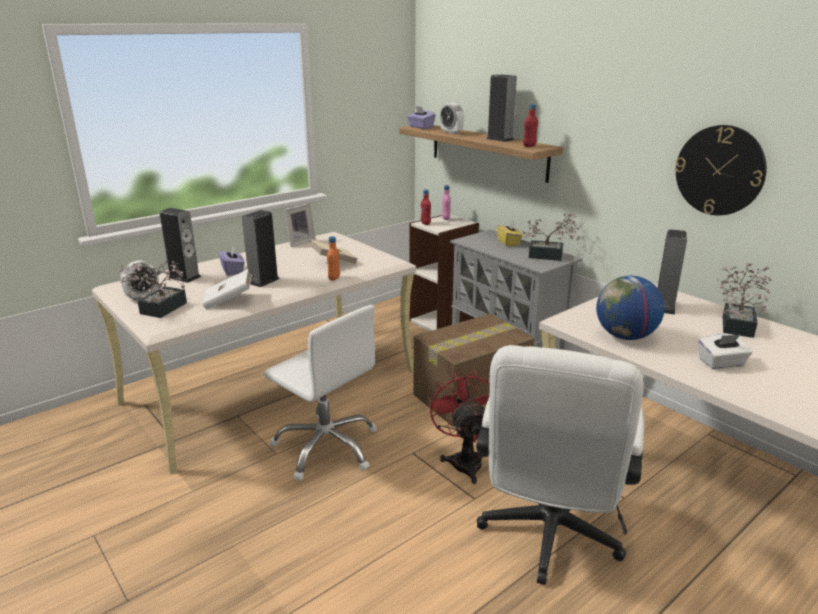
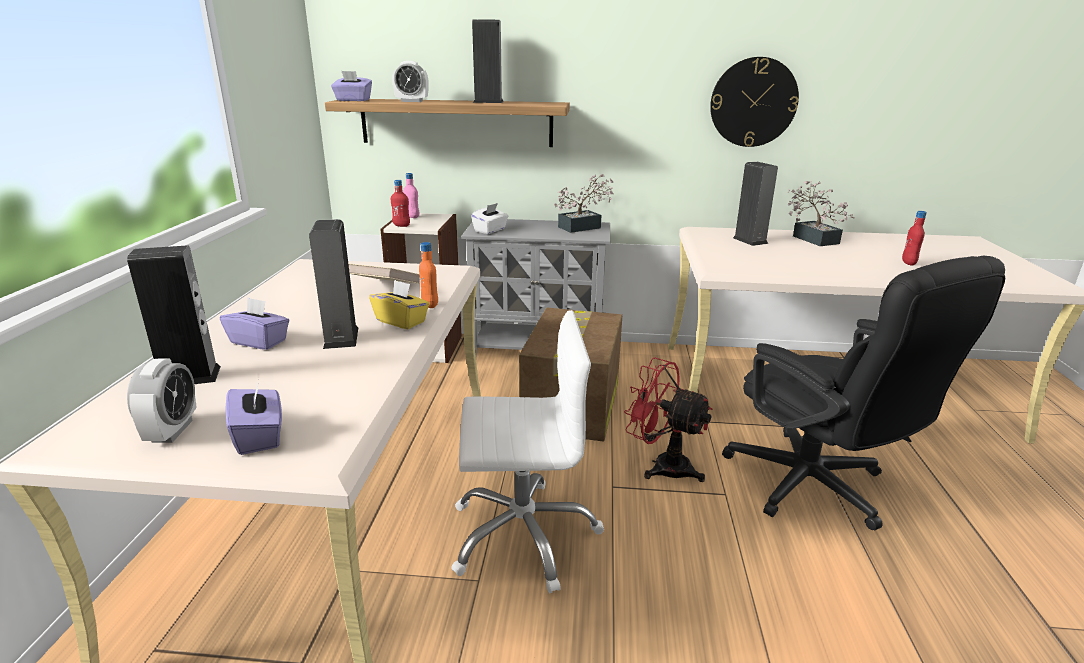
camera: 45 degrees left, 0 degrees up
(159, 310) = (260, 436): potted plant -> purple tissue box
(229, 301) = (351, 378): white book -> none
(299, 242) = (279, 281): picture frame -> none
(508, 242) = (521, 224): yellow tissue box -> yellow tissue box (401, 321)
(529, 146) = (540, 103): red bottle -> red bottle (908, 263)
(548, 537) = (818, 489): white office chair -> black office chair
(625, 336) = (784, 268): globe -> none
(721, 363) = (869, 265): white tissue box -> white tissue box (490, 230)

